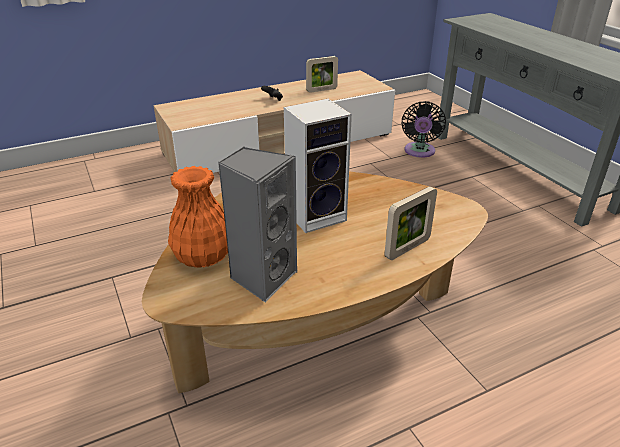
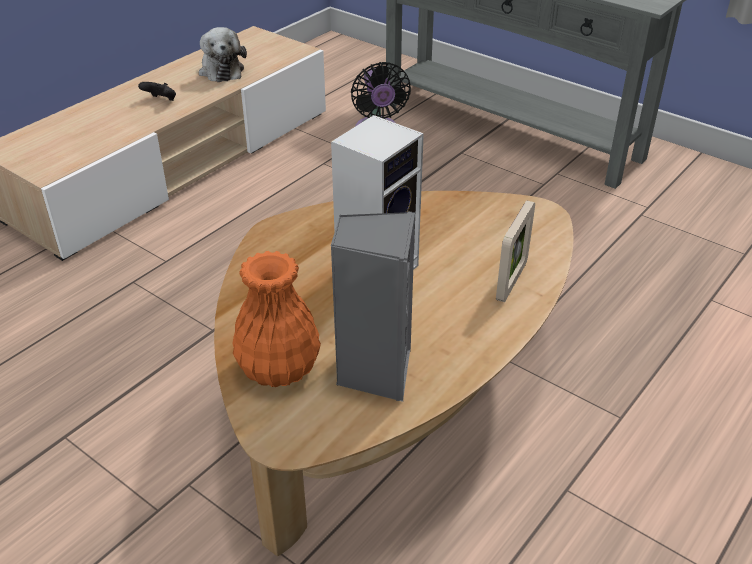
camera: 25 degrees left, 5 degrees up
(321, 90) = (221, 70): picture frame -> plush toy

